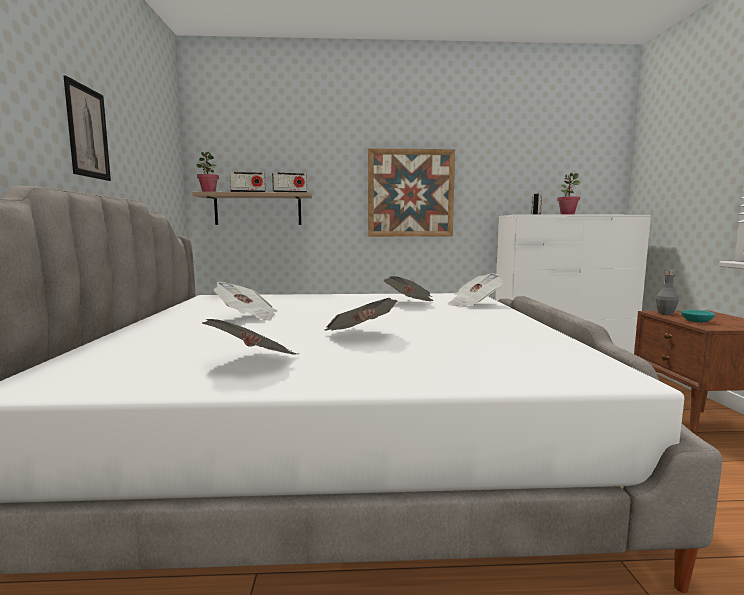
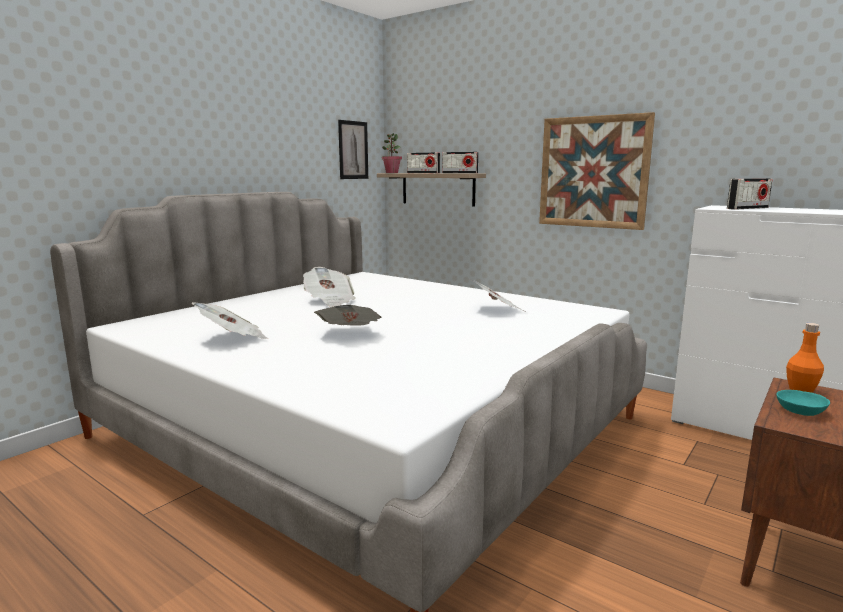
camera: 40 degrees right, 5 degrees up
(87, 132) = (249, 142): picture -> picture (353, 150)
(474, 304) = (558, 324): newspaper -> none
(567, 214) = (792, 211): potted plant -> none
(665, 313) = (801, 390): grey bottle -> orange bottle

